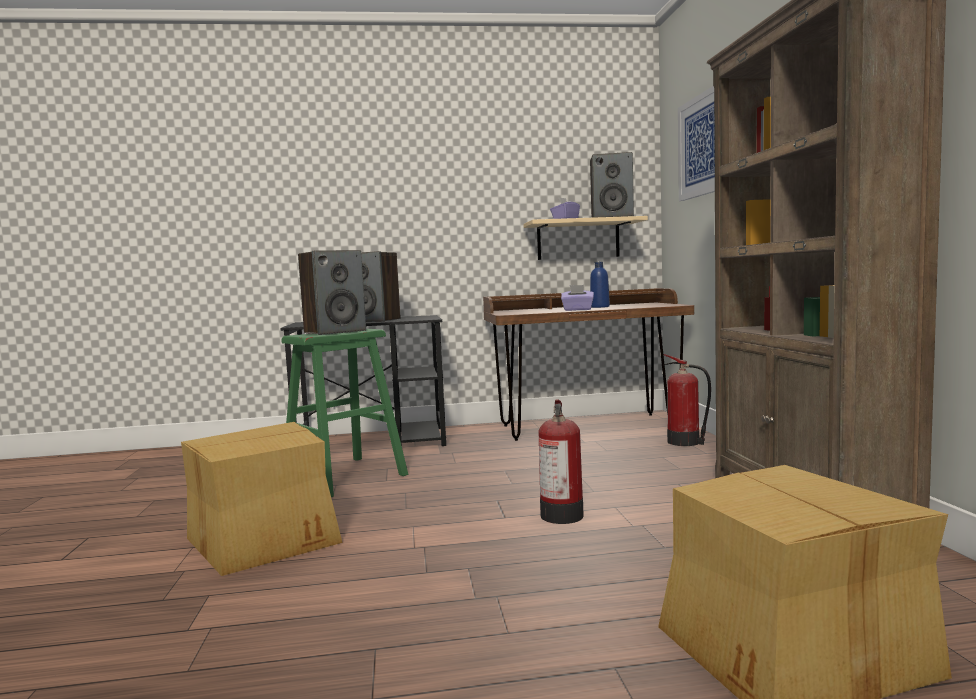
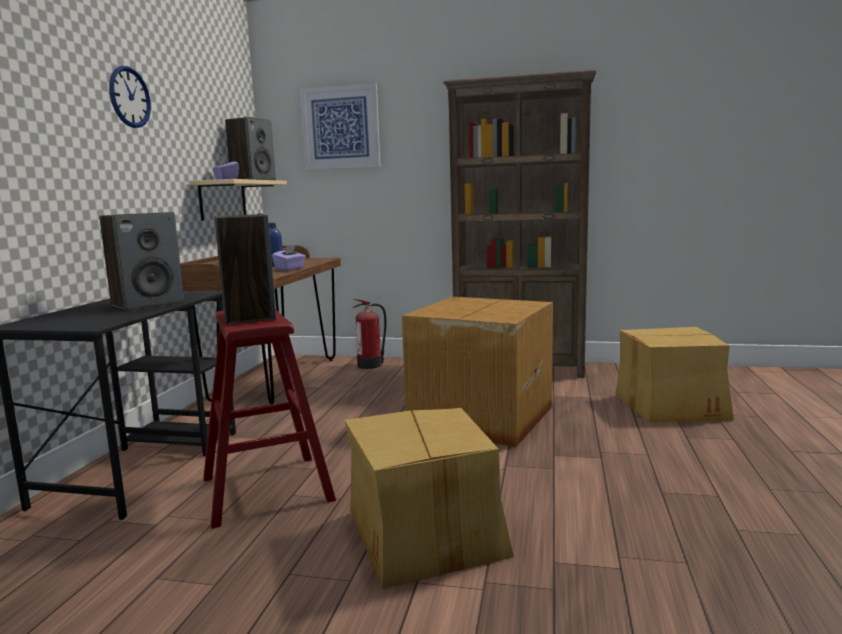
camera: 70 degrees left, 5 degrees up
(344, 476) = (266, 489): green stool -> red stool
(452, 161) = (129, 97): none -> wall clock
(562, 514) = (479, 417): fire extinguisher -> cardboard box

